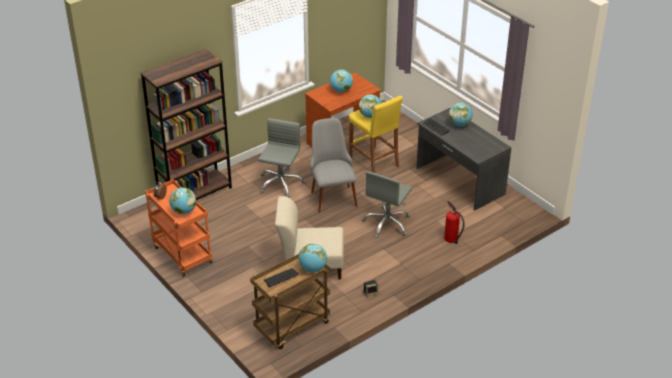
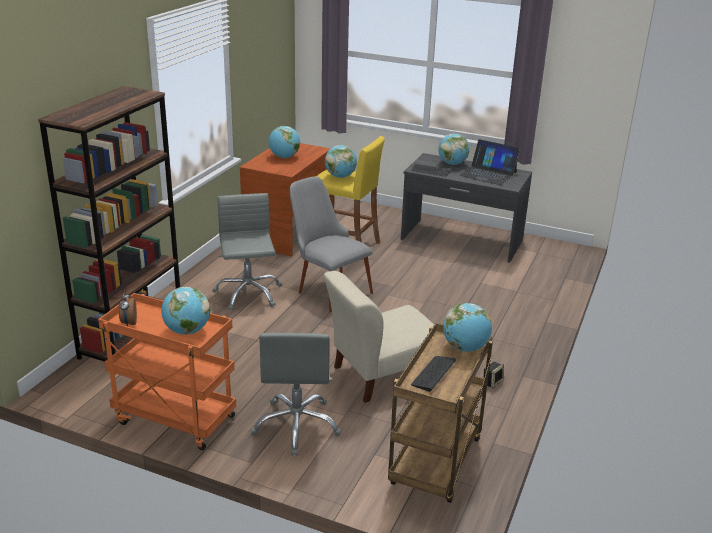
camera: 30 degrees left, 10 degrees down
(387, 223) = (428, 301): grey office chair -> grey office chair (297, 425)
(452, 239) = (519, 296): fire extinguisher -> none
(475, 141) = (488, 174): none -> laptop

